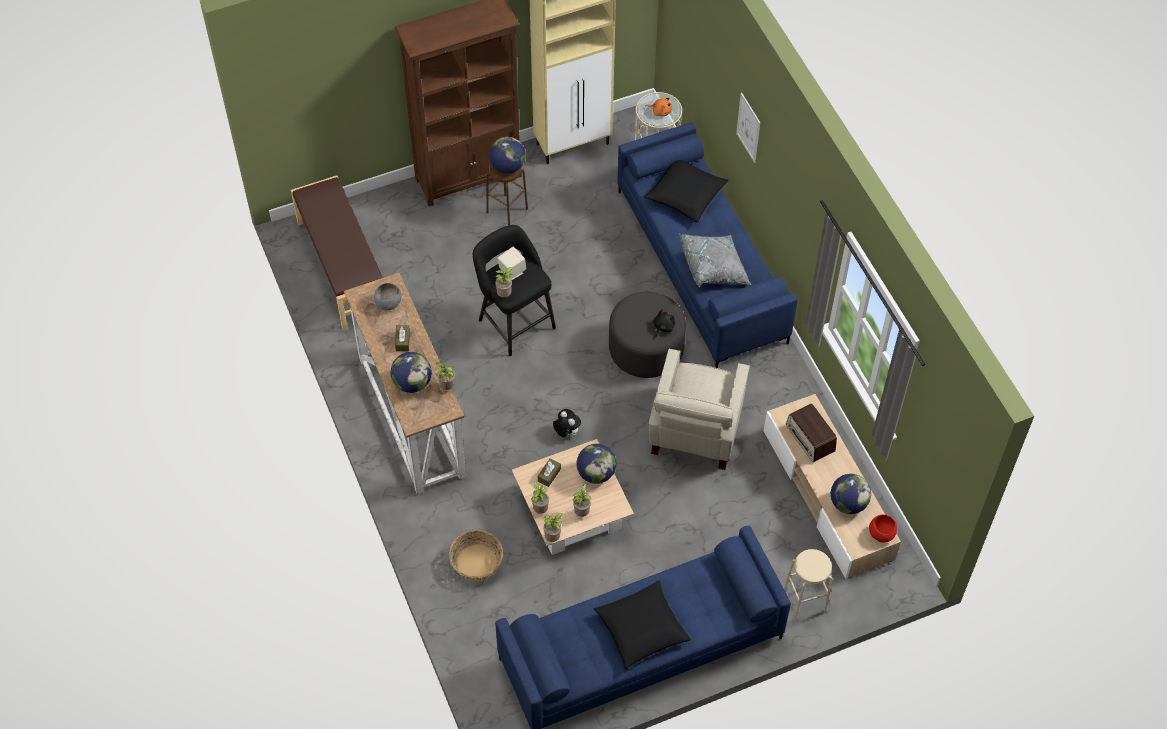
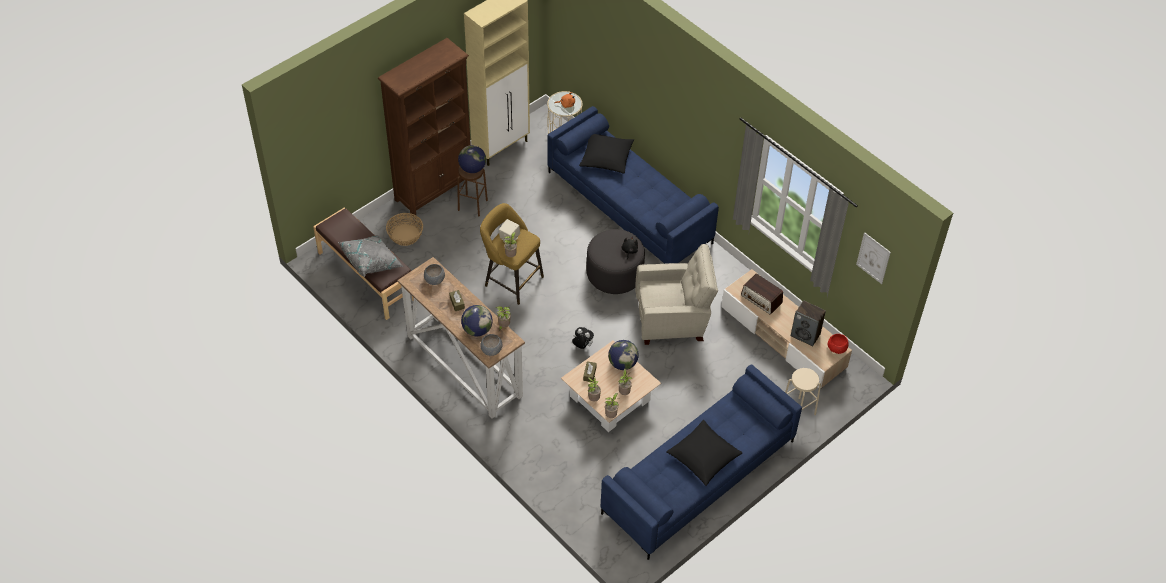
camera: 20 degrees left, 5 degrees down
(418, 414) = (491, 350): none -> grey bowl
(477, 562) = (556, 452): basket -> basket (405, 235)
(514, 321) = (511, 280): black stool -> yellow stool
(694, 432) = (673, 320): beige armchair -> beige armchair turned 90 degrees counterclockwise
(714, 268) = (648, 202): grey pillow -> grey pillow (372, 262)
(748, 127) = (653, 91): picture -> picture (873, 258)
(848, 503) = (805, 335): globe -> speaker

